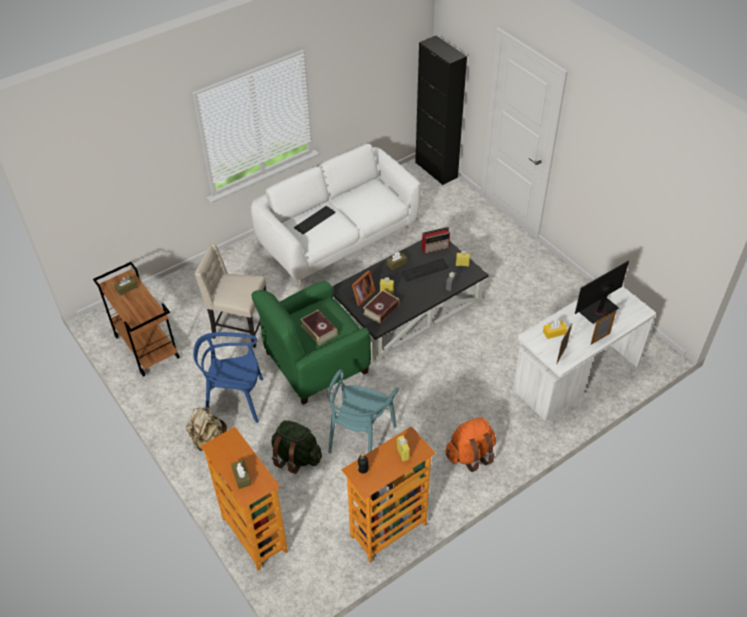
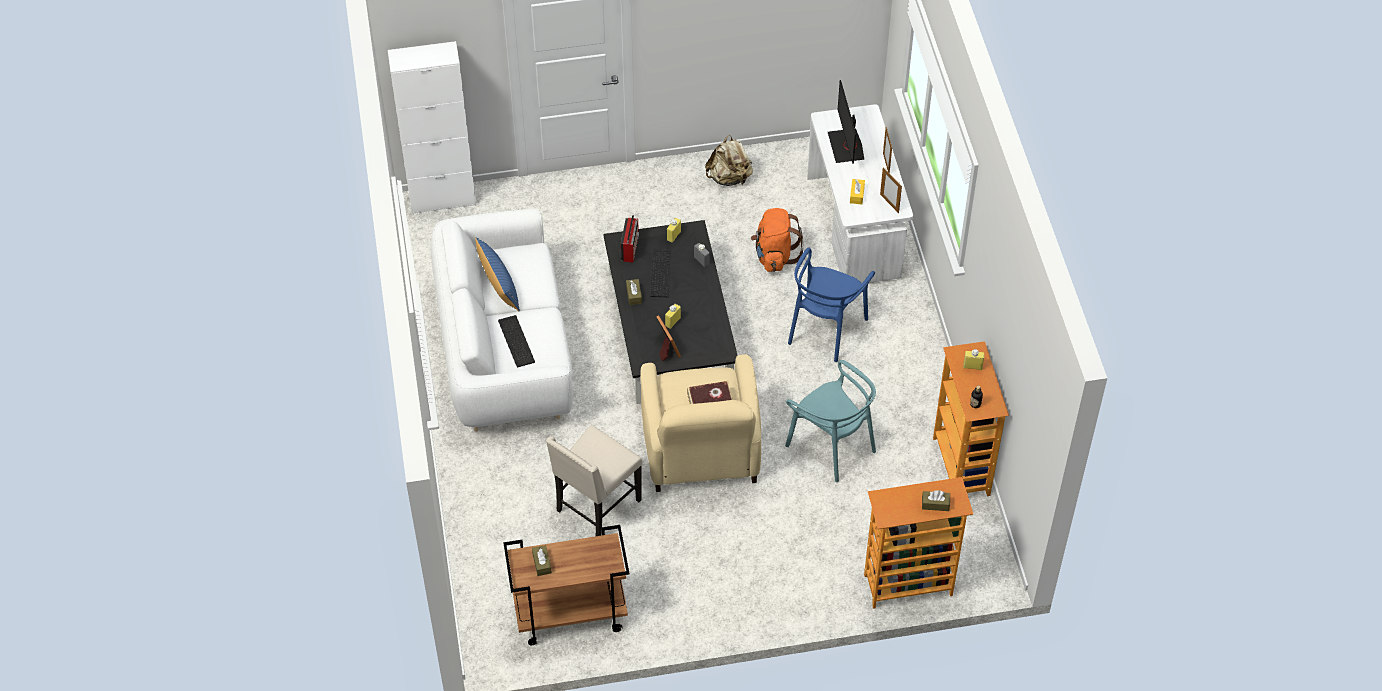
camera: 65 degrees left, 5 degrees up
(208, 440) = (756, 591): beige backpack -> beige backpack (729, 178)
(235, 400) = (712, 546): blue chair -> blue chair (825, 329)
(296, 457) = (827, 514): green backpack -> none
(315, 363) = (700, 449): green armchair -> beige armchair
(356, 197) = (499, 285): none -> blue pillow
(381, 309) = (699, 338): book -> none
(436, 170) = (442, 199): black cabinet -> white cabinet
(470, 455) = (906, 360): orange backpack -> orange backpack (774, 255)

